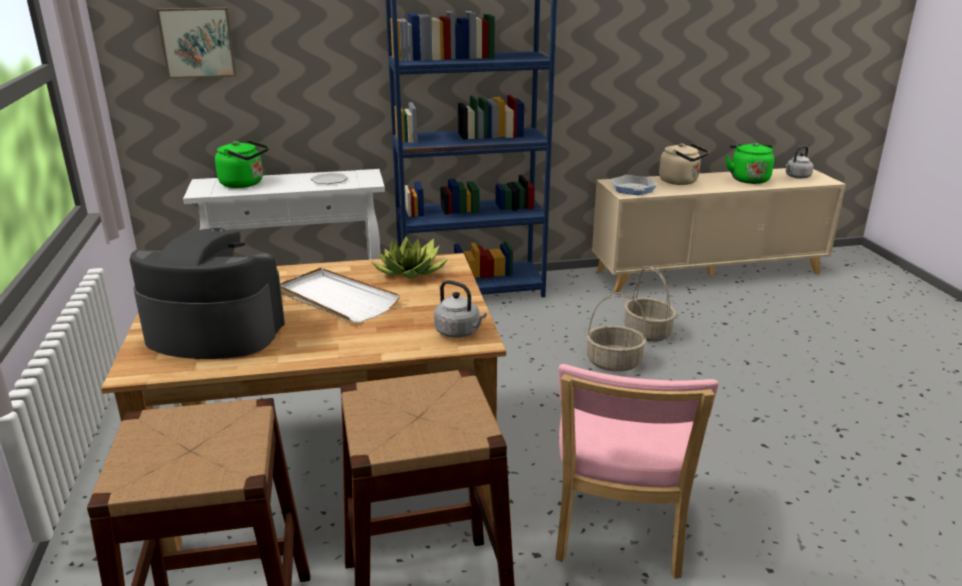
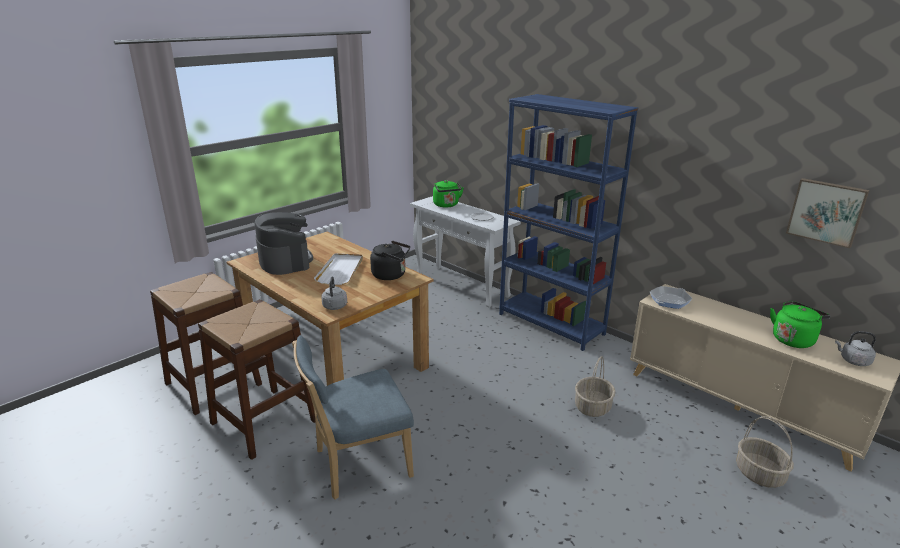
camera: 55 degrees right, 0 degrees up
(198, 42) = (448, 121): picture -> picture (826, 212)
(411, 272) = (391, 275): potted plant -> black kettle
(614, 362) = (534, 406): basket -> basket (760, 474)
(618, 531) = (358, 464): pink chair -> blue chair
(681, 181) = (724, 313): beige kettle -> none

